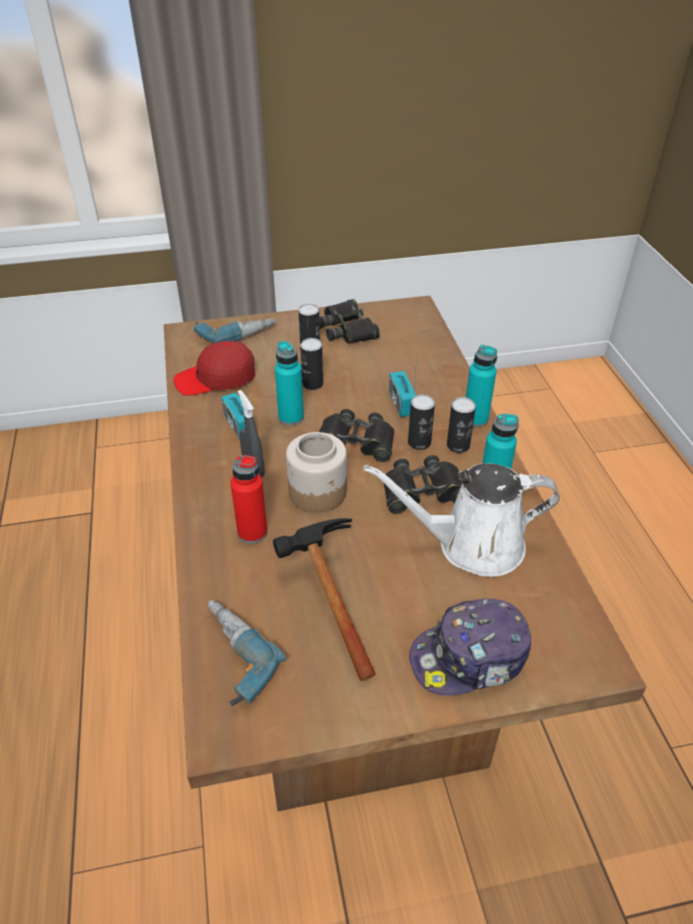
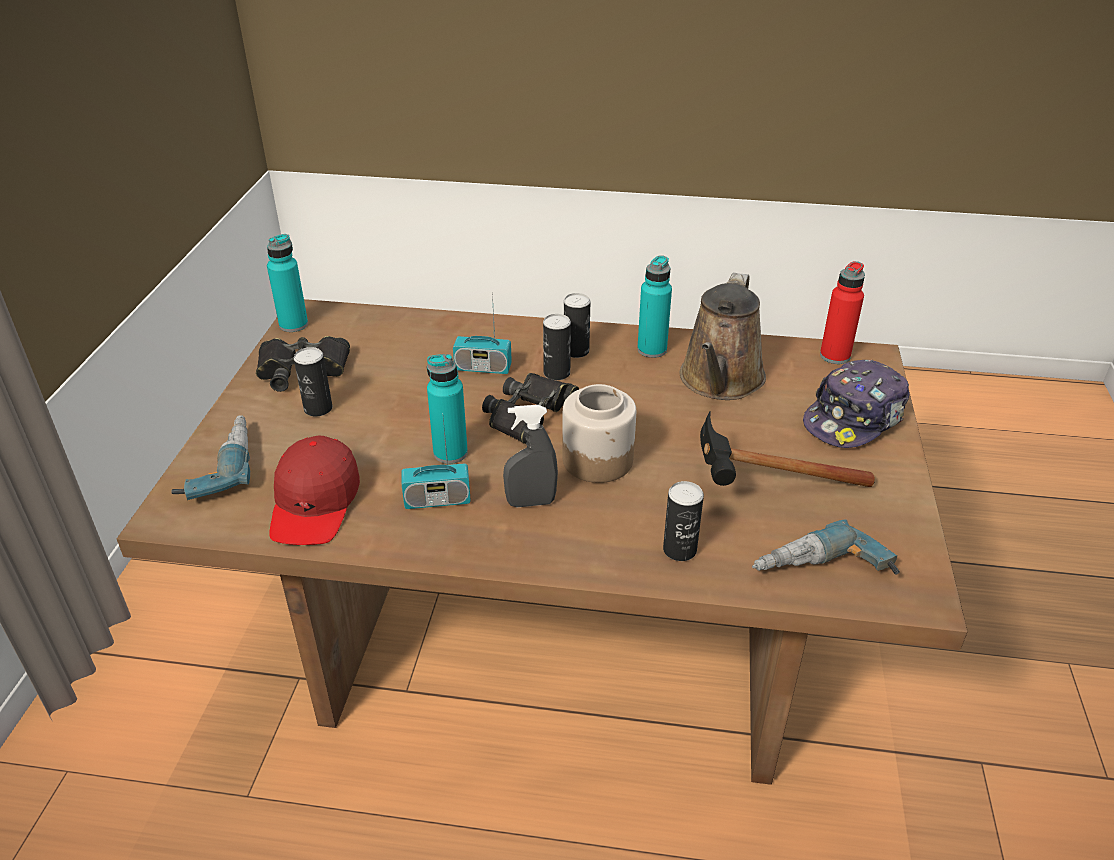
camera: 70 degrees left, 5 degrees down
(252, 532) = (641, 523): red bottle -> red bottle (834, 356)
(312, 384) = (396, 422): can -> can (679, 550)
(423, 491) = (633, 390): black binoculars -> none
(470, 658) = (854, 418): cap -> cap turned 45 degrees clockwise
(471, 545) = (720, 381): white watering can -> brown watering can
(475, 419) = (541, 330): turquoise bottle -> turquoise bottle (293, 325)

